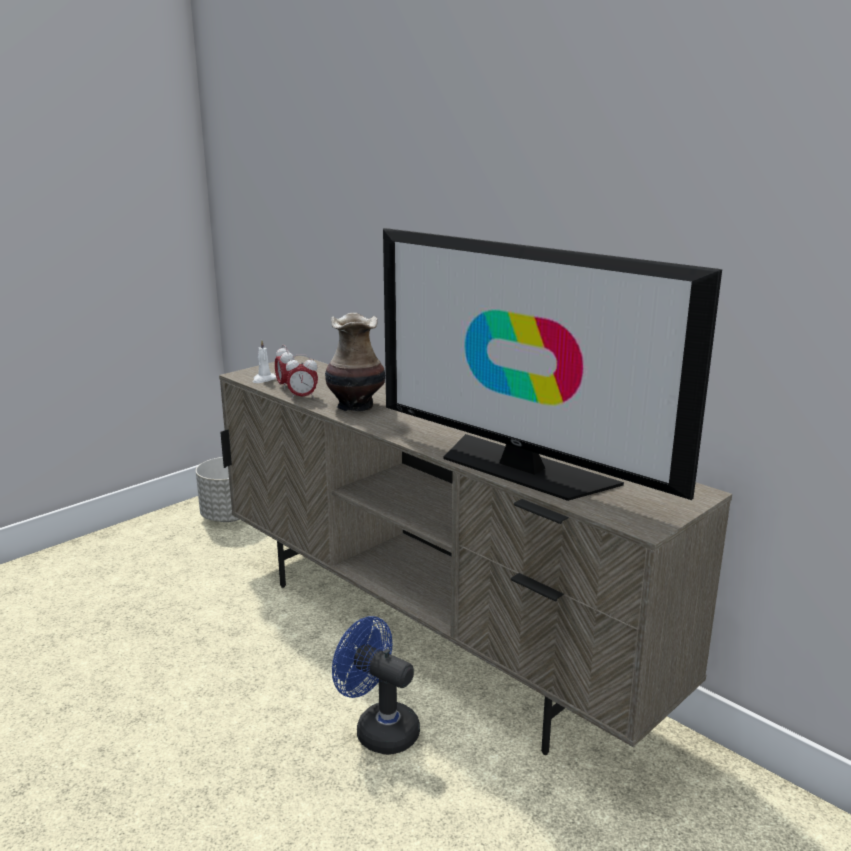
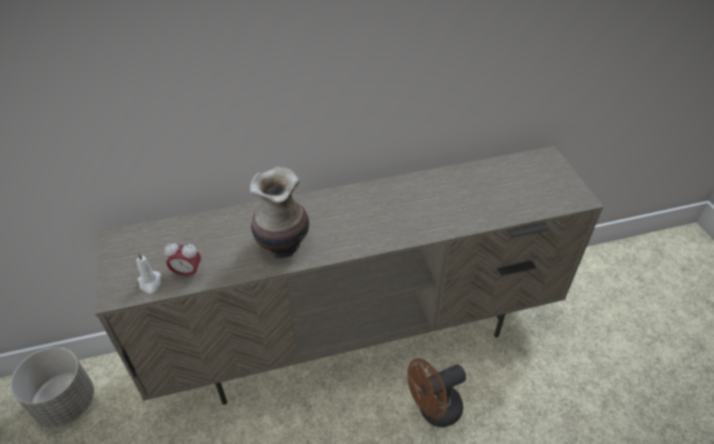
camera: 60 degrees left, 25 degrees up
(303, 397) = (230, 271): alarm clock -> none
(379, 729) = (433, 410): blue fan -> brown fan
(521, 469) = (473, 209): television -> none

